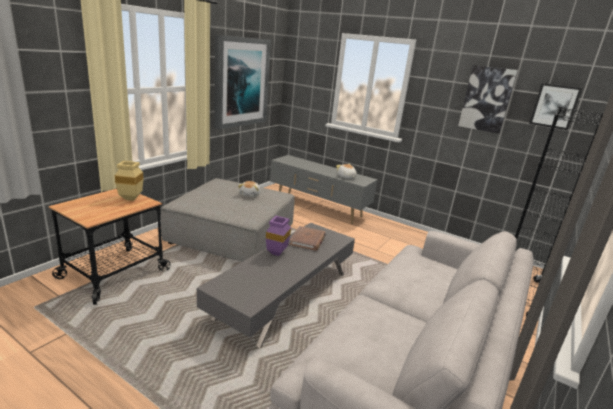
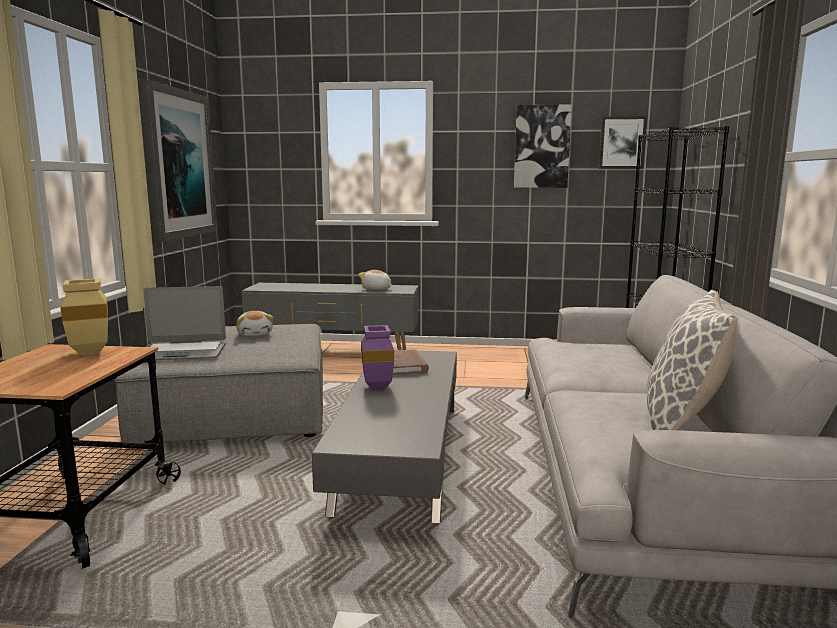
camera: 25 degrees left, 10 degrees down
(201, 199) = (182, 352): none -> laptop
(400, 354) = (681, 422): none -> pillow

